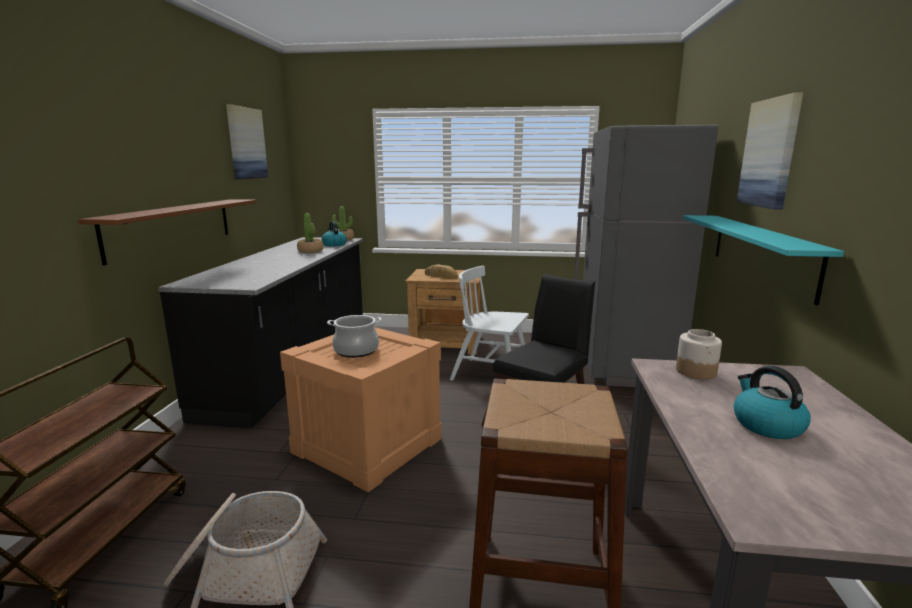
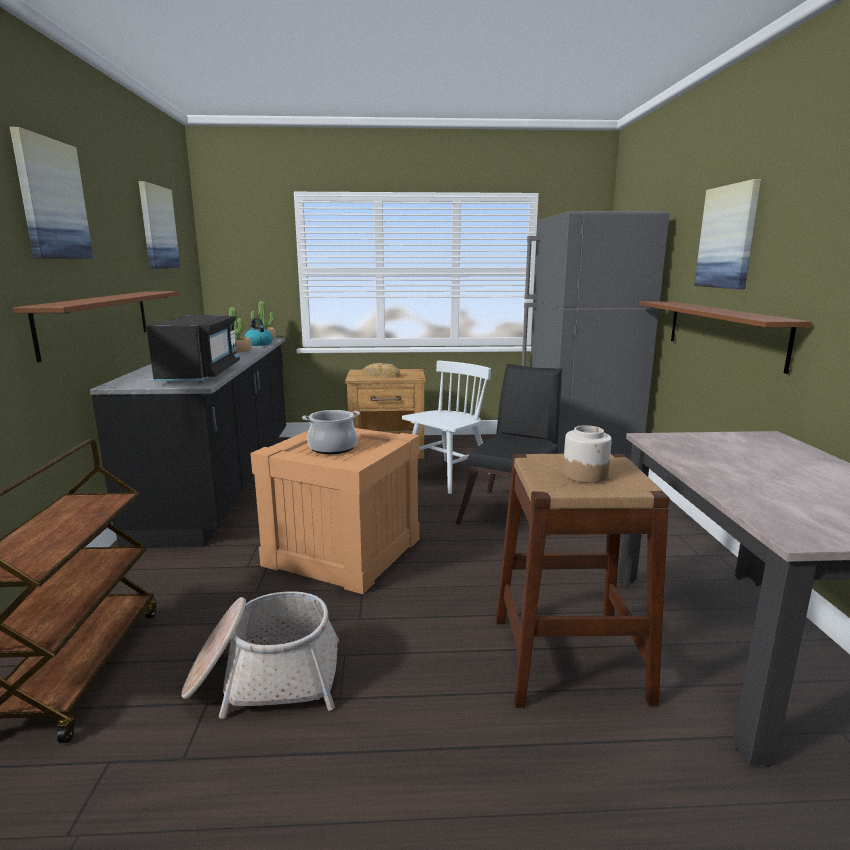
camera: 10 degrees left, 0 degrees up
(126, 124) = (51, 199): none -> picture
(259, 275) = (200, 374): none -> black microwave
(491, 374) = (447, 476): white chair -> white chair turned 120 degrees clockwise
(696, 371) = (689, 440): jar -> jar (585, 475)
(761, 252) = (723, 332): turquoise shelf -> brown shelf
(766, 425) = (769, 474): kettle -> none

